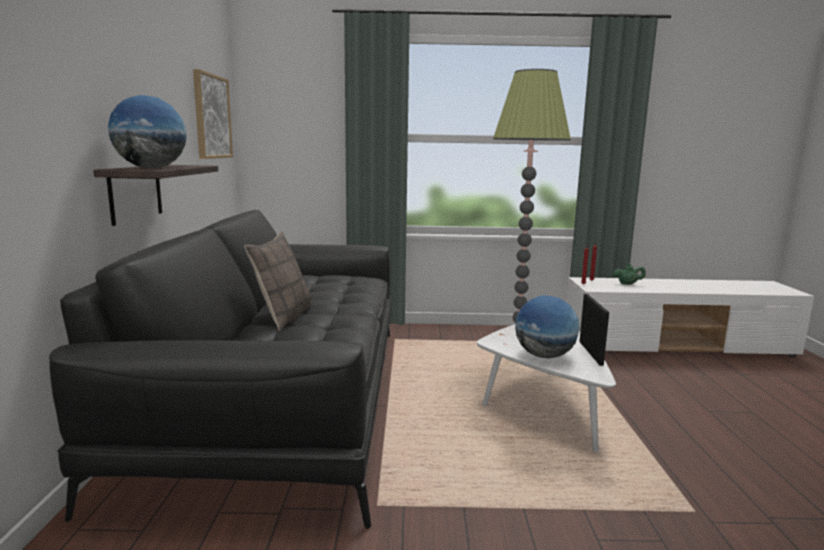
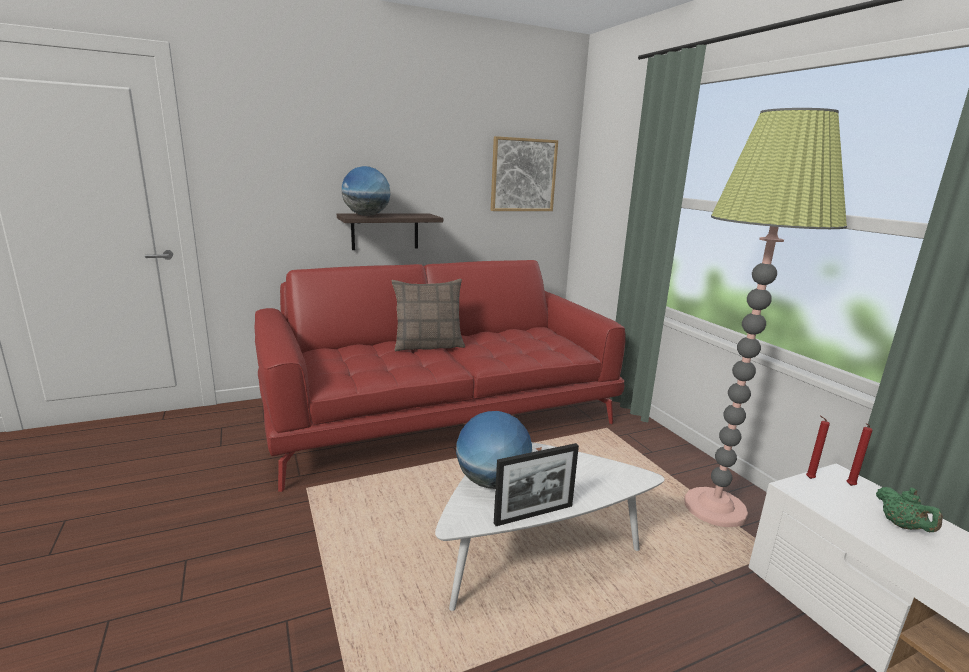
camera: 65 degrees right, 5 degrees up
(284, 396) = (441, 412): black sofa -> red sofa

